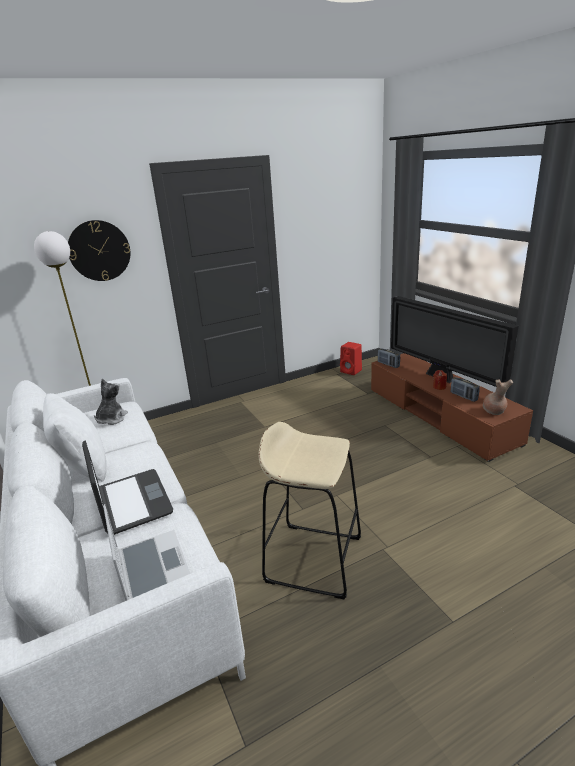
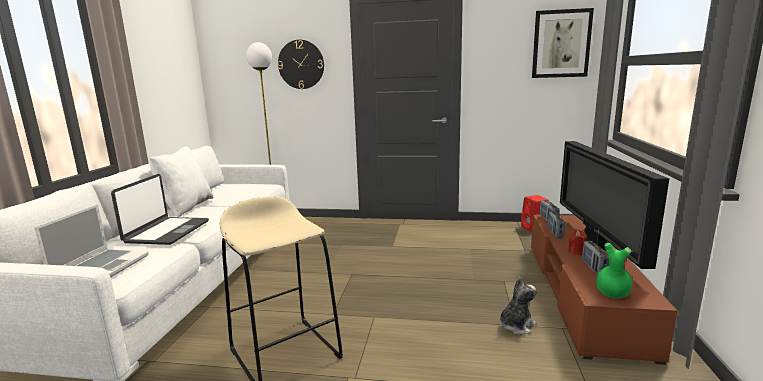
camera: 35 degrees right, 10 degrees down
(111, 419) = (247, 189): plush toy -> plush toy (515, 325)
(352, 206) = (561, 44): none -> picture
(407, 375) = (555, 233): none -> radio
(494, 412) = (611, 293): brown vase -> green vase

